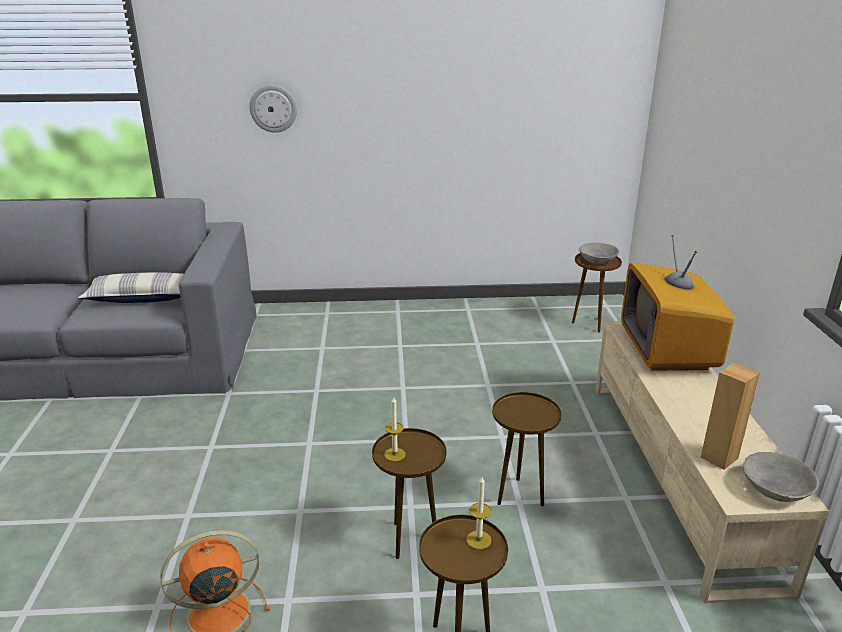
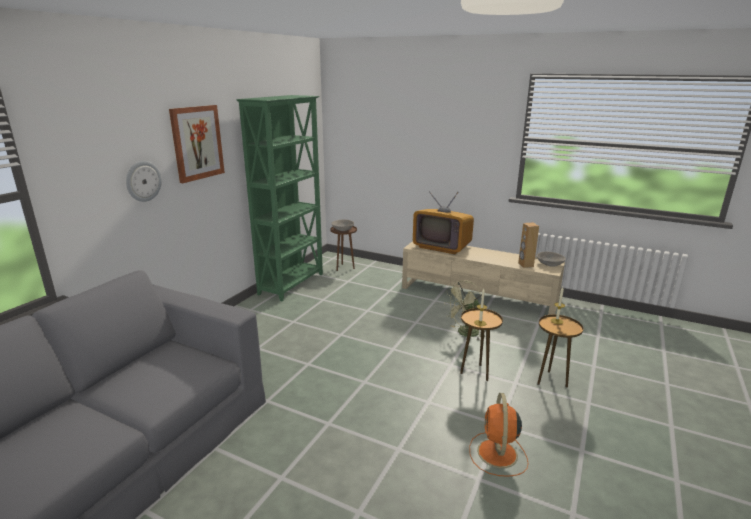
camera: 60 degrees left, 5 degrees down
(142, 297) = (165, 368): pillow -> none
(359, 74) = (197, 143): none -> picture
(490, 309) = (292, 284): none -> green bookcase
(519, 495) = (465, 333): brown side table -> green fan

